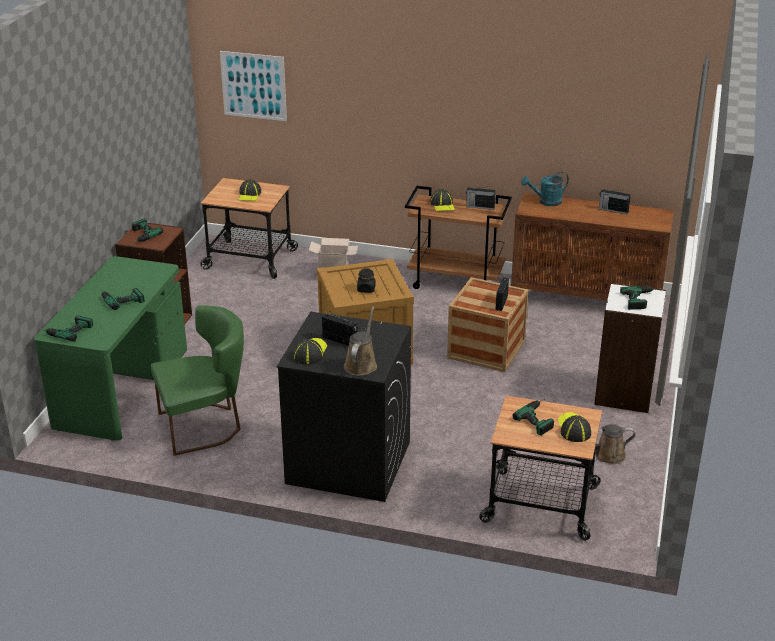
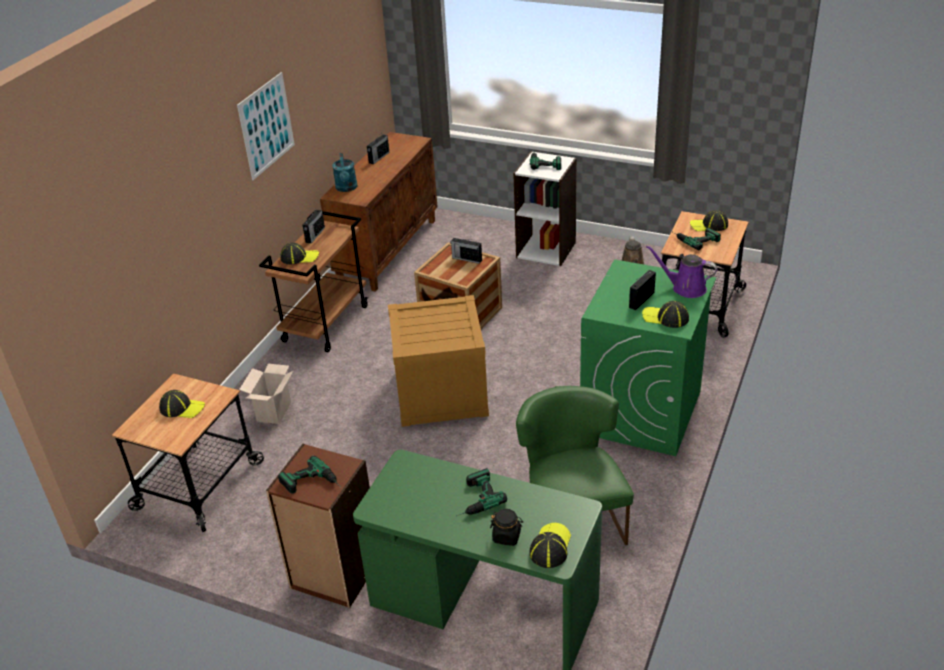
camera: 80 degrees left, 5 degrees up
(65, 330) = (550, 547): power drill -> cap
(253, 86) = (95, 288): picture -> picture (266, 125)
(347, 462) = (641, 412): black washing machine -> green washing machine
(361, 364) = (685, 288): brown watering can -> purple watering can
(366, 289) = (447, 326): black jar -> black jar (507, 536)

